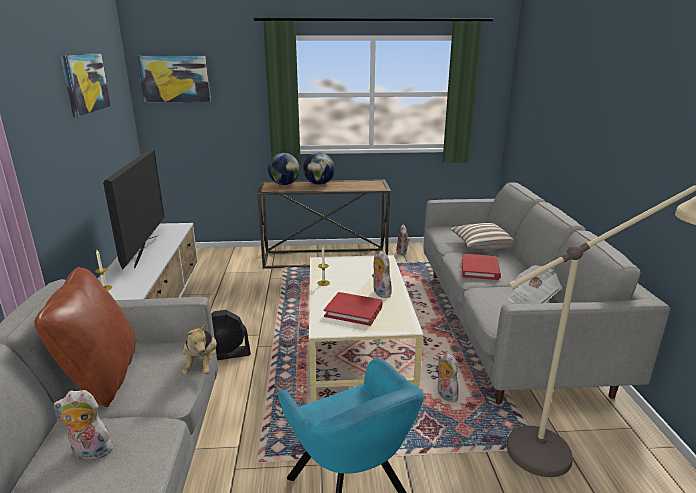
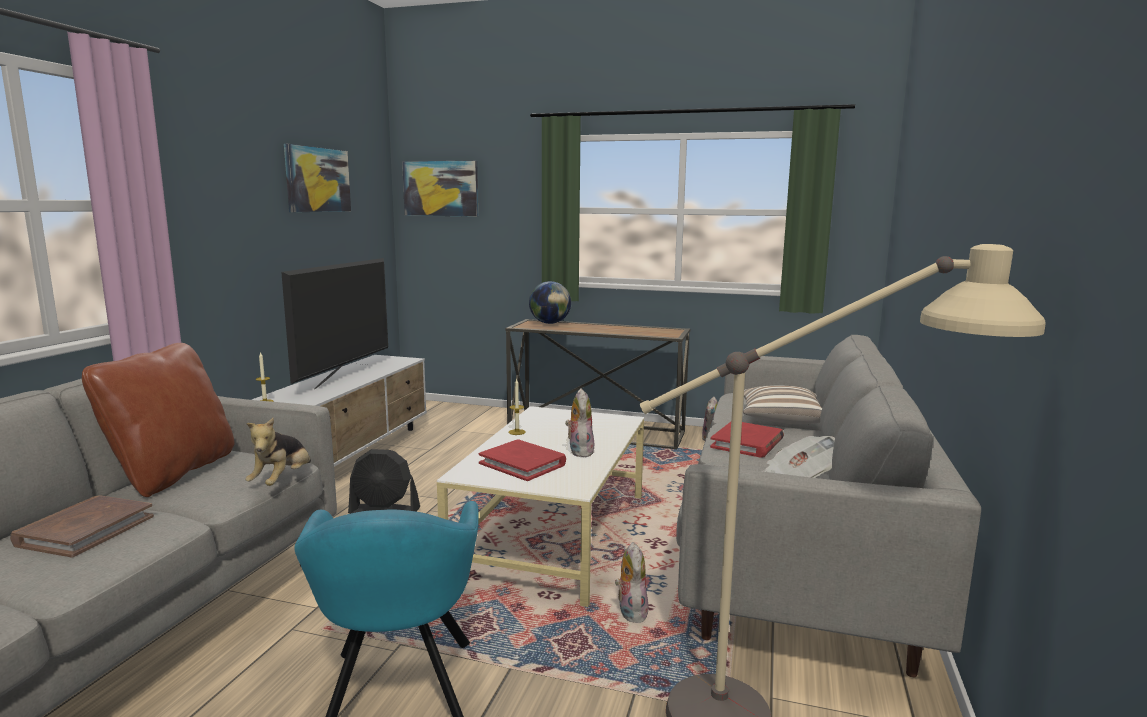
camera: 20 degrees right, 10 degrees down
(90, 452) = (85, 530): plush toy -> brown book
(319, 184) = (594, 326): globe -> none

